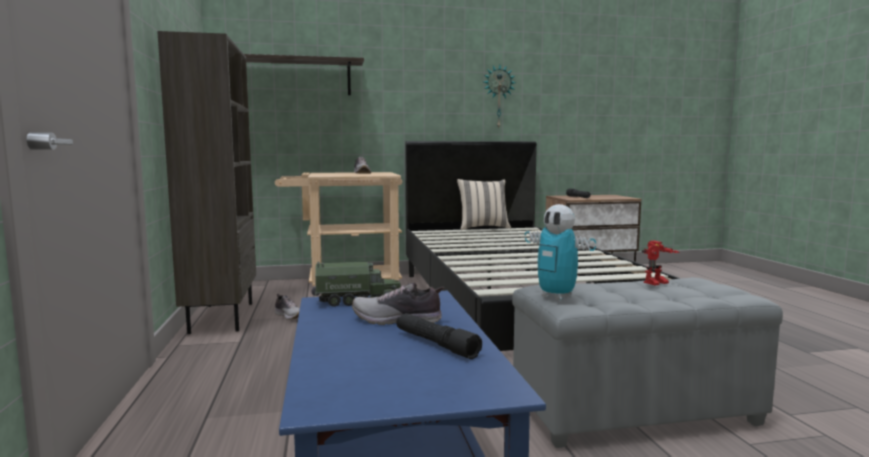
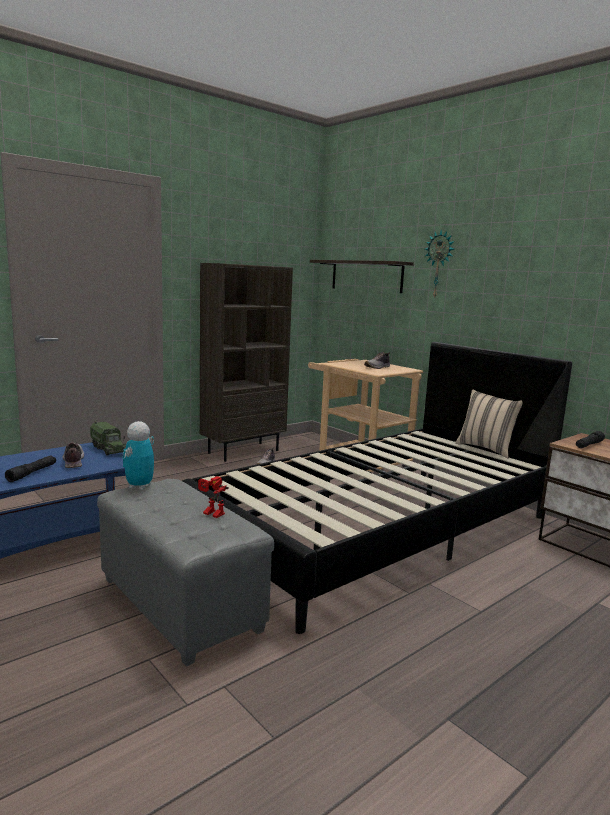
camera: 60 degrees right, 5 degrees up
(498, 97) = (539, 301): wall clock -> wall clock (439, 264)

